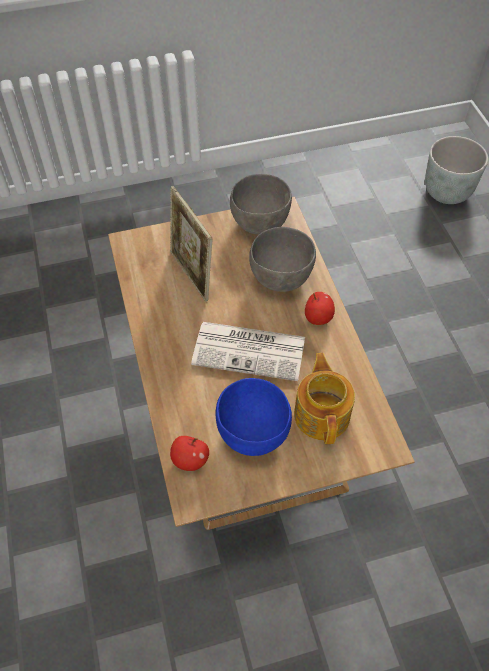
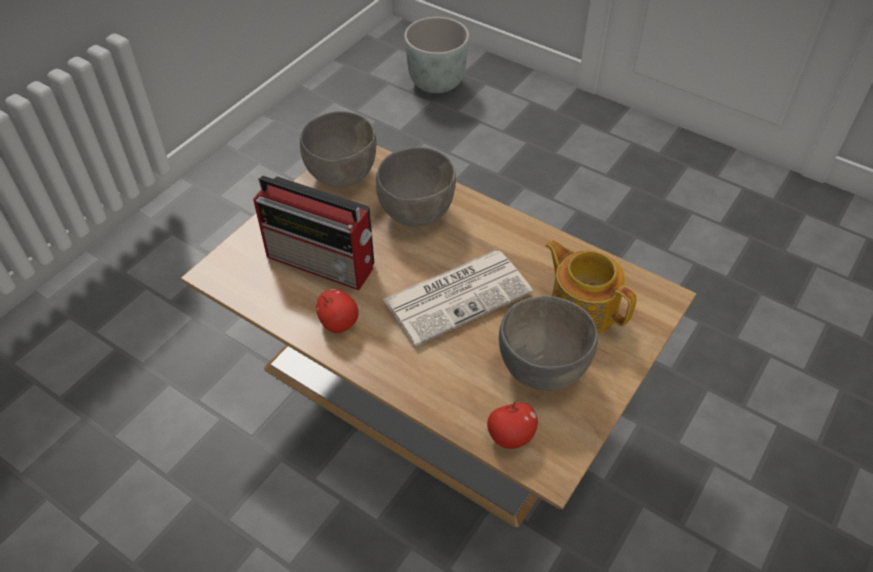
camera: 40 degrees left, 5 degrees down
(192, 275) = (323, 262): picture frame -> radio
(253, 434) = (543, 368): blue bowl -> grey bowl
(318, 317) = (488, 226): apple -> apple (338, 323)

